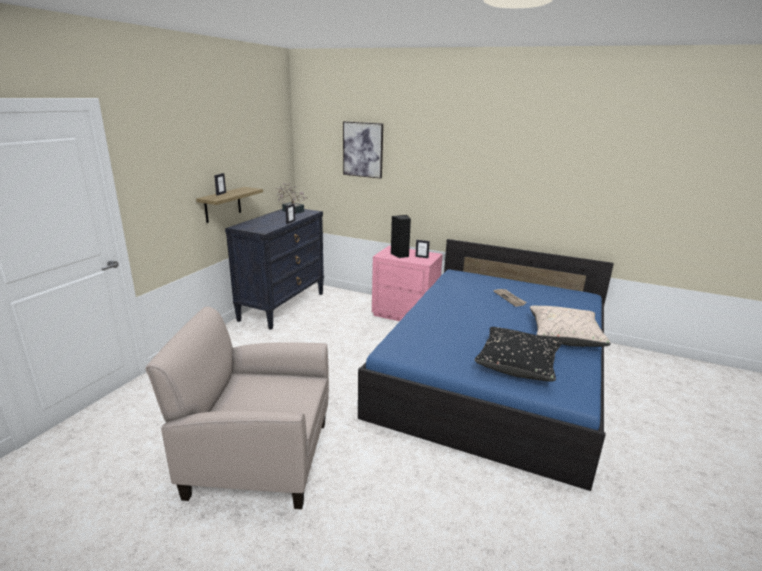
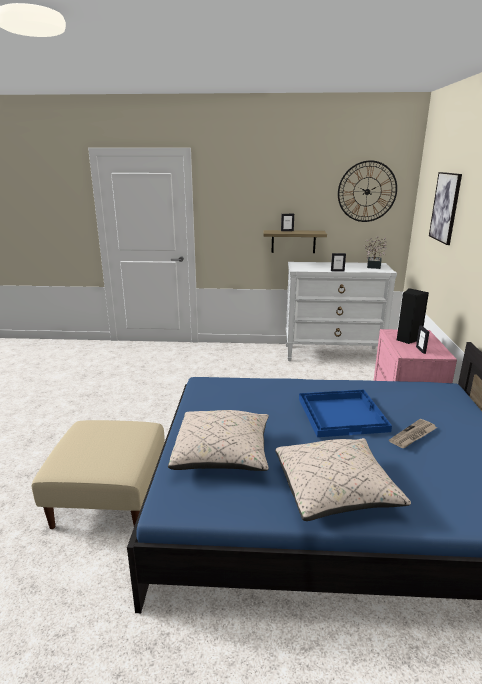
camera: 70 degrees right, 0 degrees up
(258, 458) = (125, 403): beige armchair -> none
(266, 141) = (367, 191): none -> wall clock
(282, 306) = (333, 354): black dresser -> white dresser
(448, 492) = (110, 497): none -> beige ottoman
(477, 309) = (342, 414): none -> blue tray
(517, 364) = (222, 454): black pillow -> beige pillow

